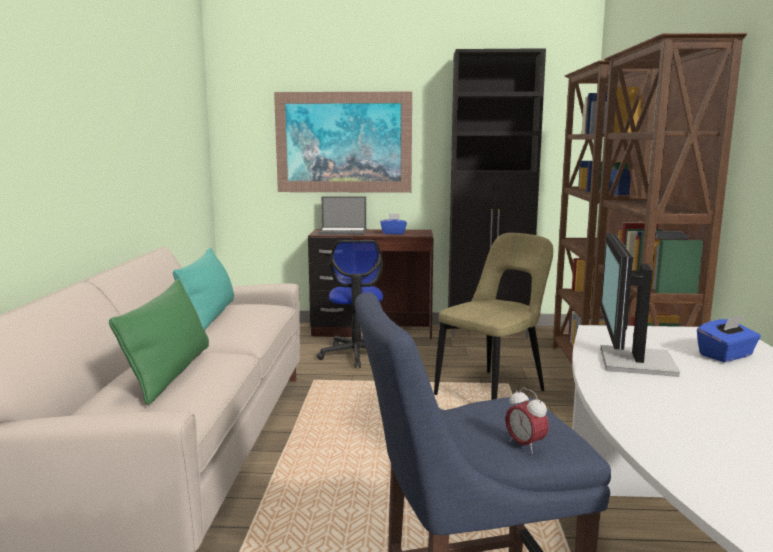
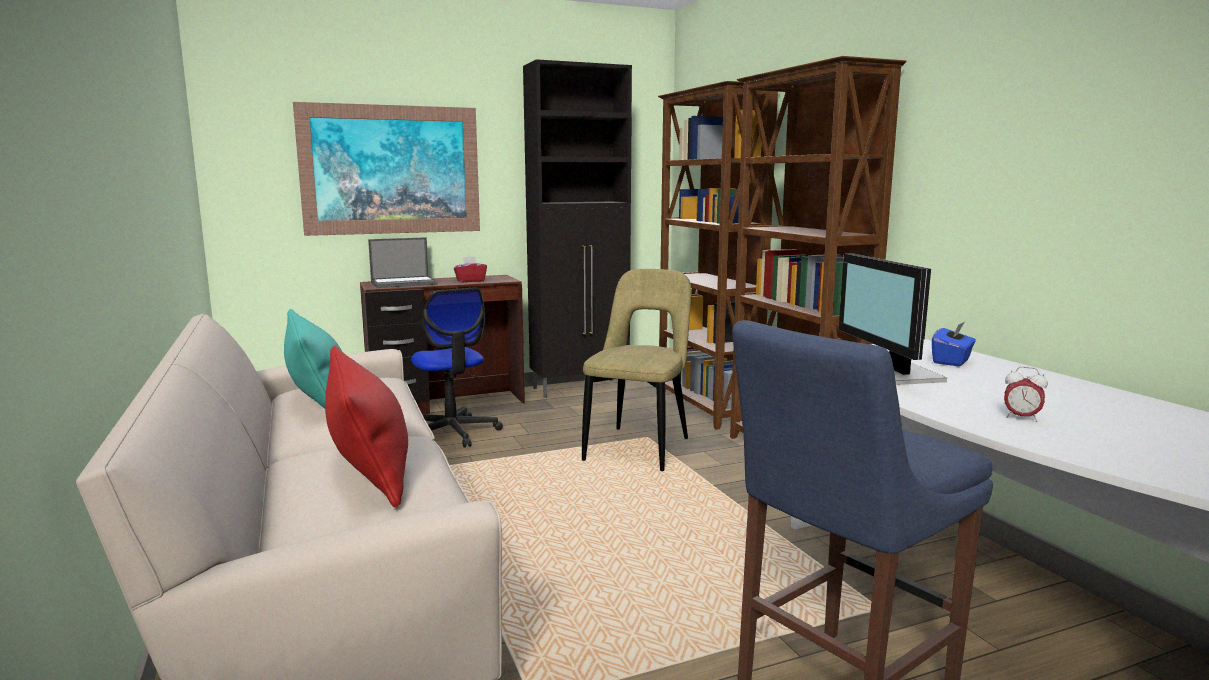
camera: 25 degrees left, 0 degrees up
(170, 372) = (369, 468): green pillow -> red pillow
(393, 233) = (470, 281): blue tissue box -> red tissue box
(525, 445) = (920, 455): alarm clock -> alarm clock (1021, 418)

